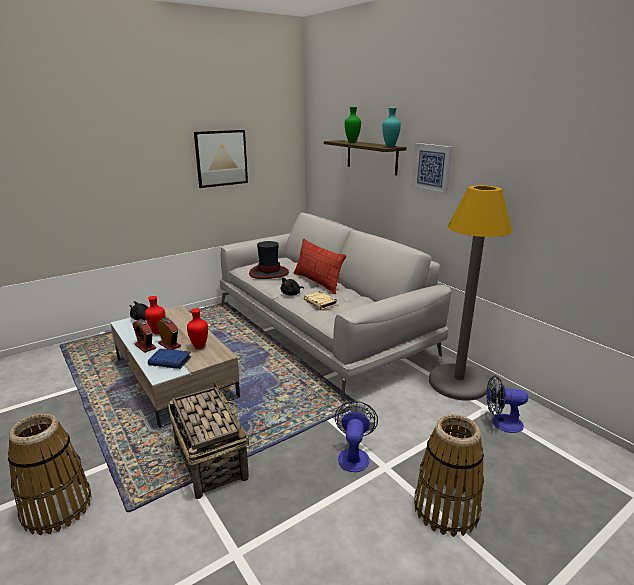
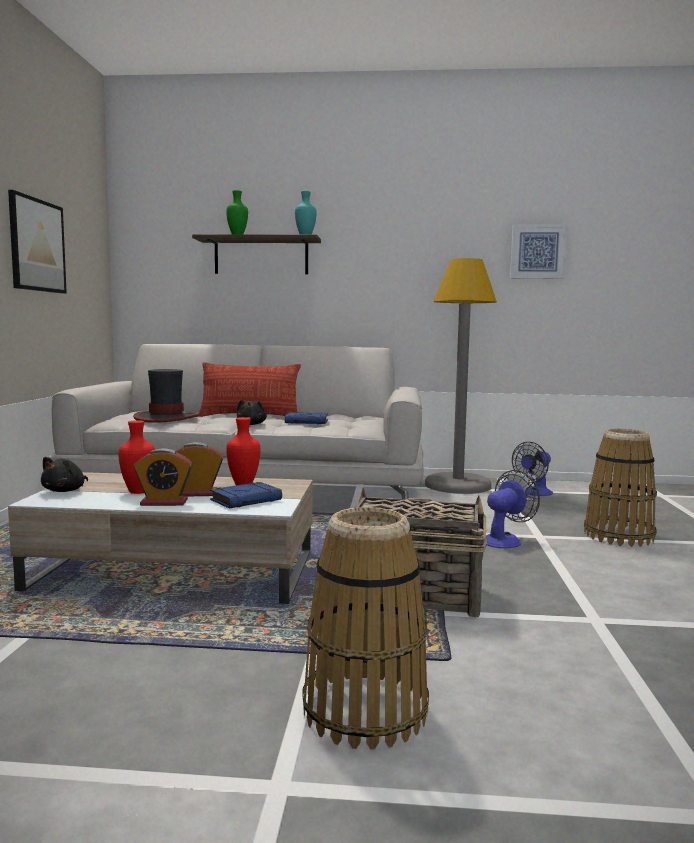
camera: 50 degrees left, 15 degrees down
(320, 302) = (307, 422): beige book -> blue book
(353, 455) = (505, 540): fan -> fan turned 90 degrees clockwise
(432, 168) = (362, 259): picture -> picture (537, 252)

